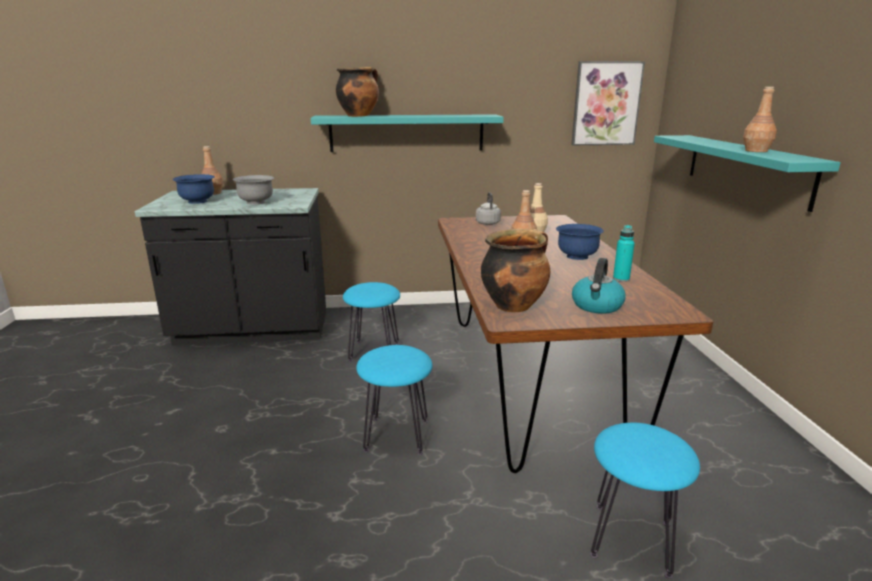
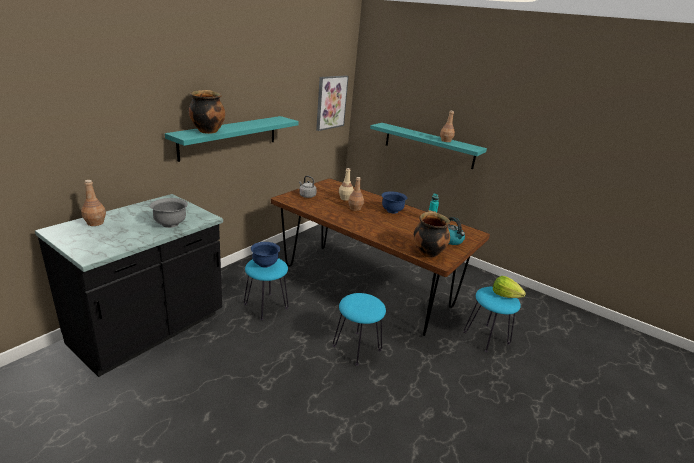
camera: 50 degrees left, 5 degrees up
(197, 202) = (113, 237): blue bowl -> blue bowl (265, 264)
(661, 449) = (505, 295): none -> lettuce

